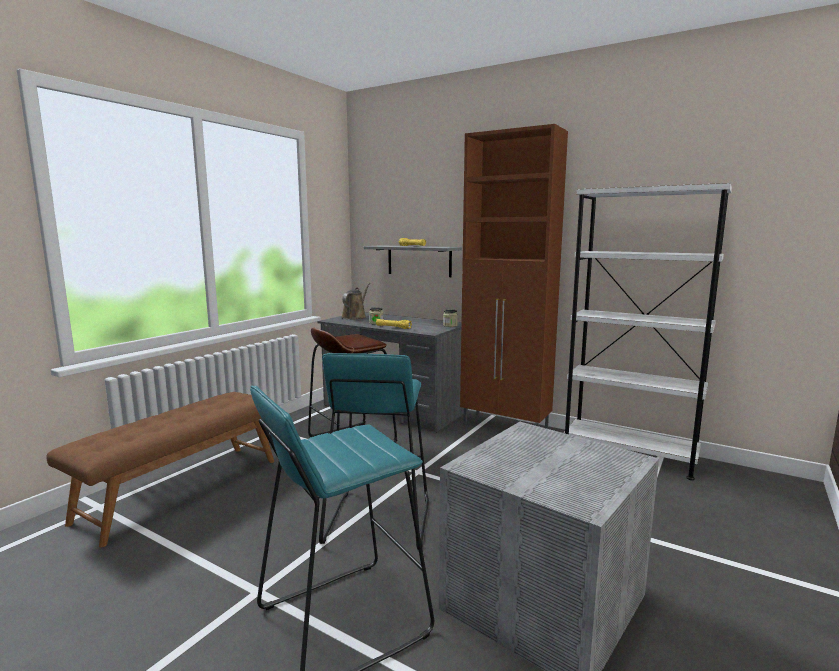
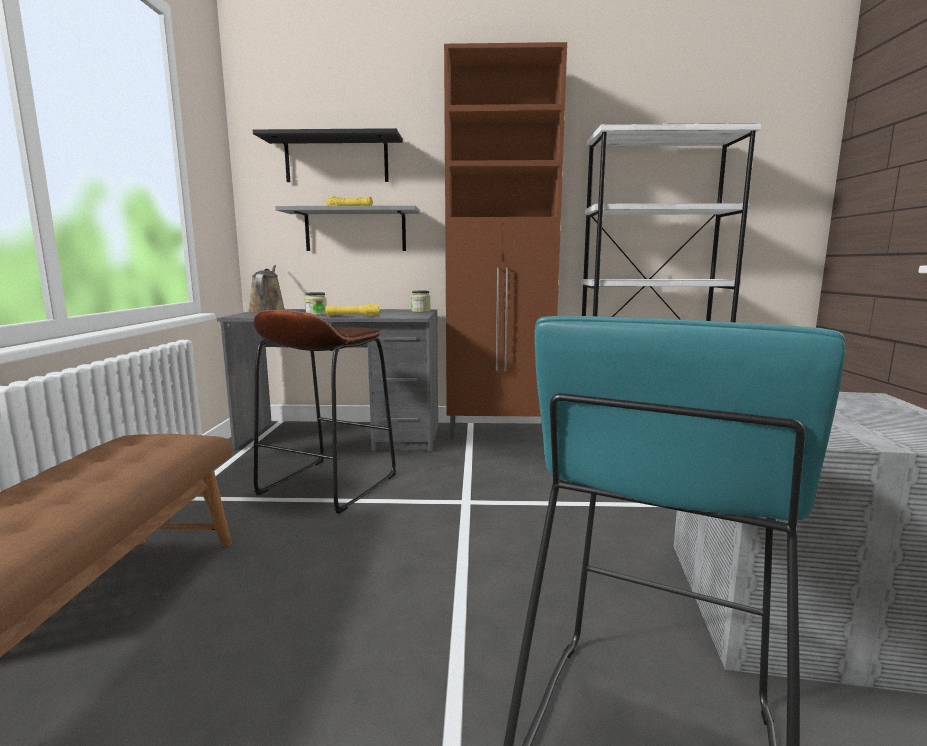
camera: 30 degrees left, 0 degrees up
(377, 520) = (494, 578): turquoise stool -> none
(409, 211) = (336, 160): none -> black shelf

